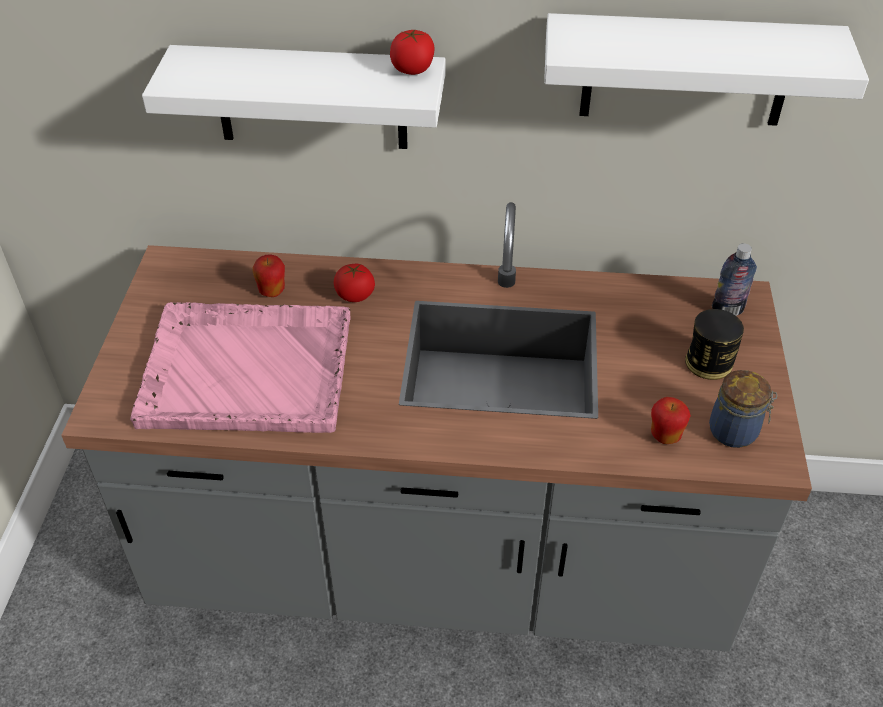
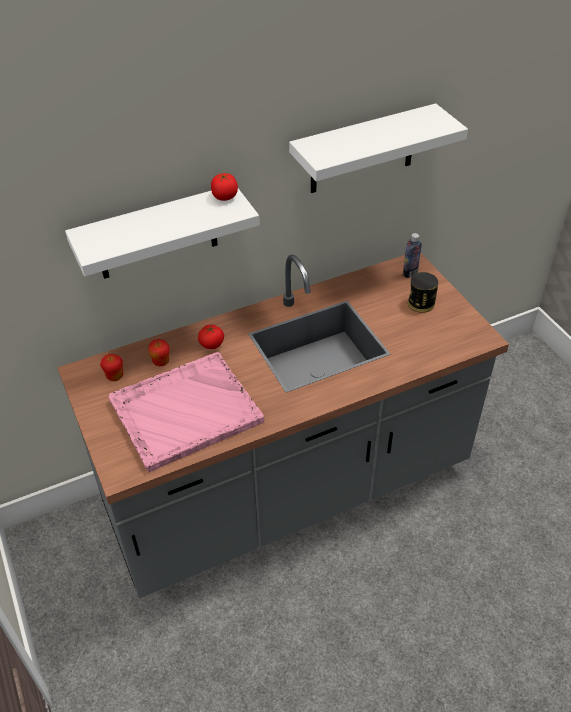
camera: 30 degrees left, 0 degrees up
(665, 436) = (428, 348): apple -> apple (115, 377)
(735, 432) = (457, 332): jar -> none

